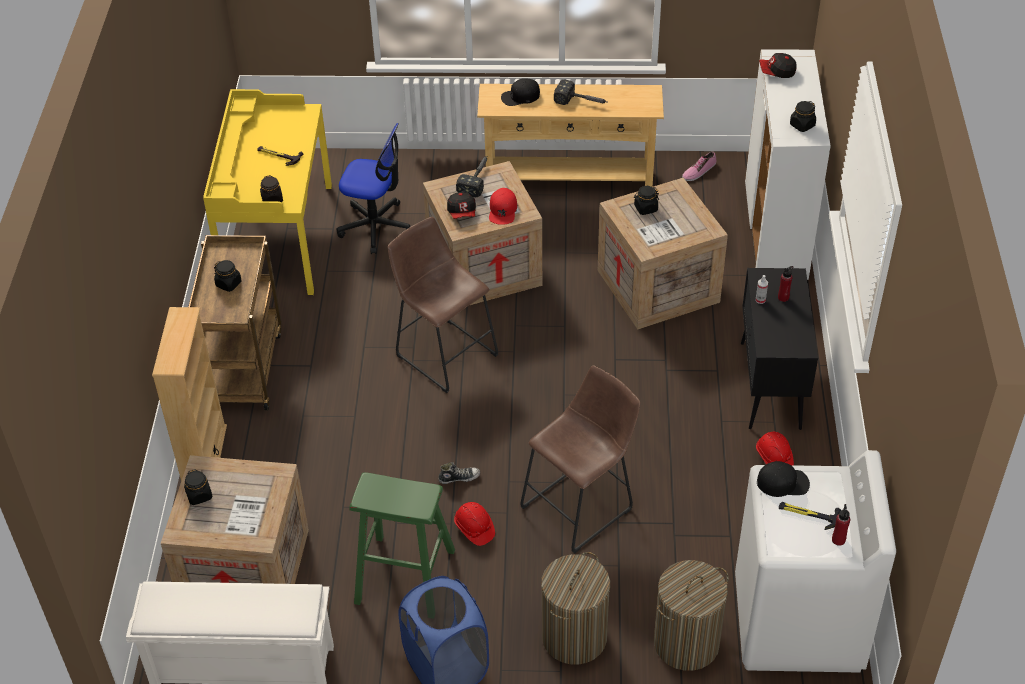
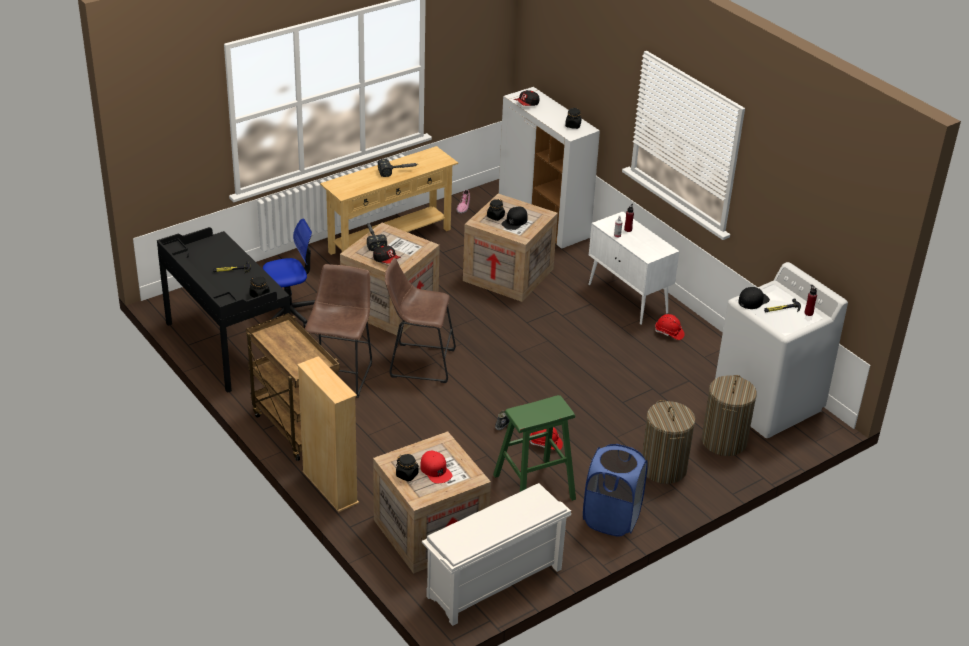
camera: 40 degrees left, 10 degrees down
(229, 284) = (292, 351): black jar -> none
(277, 237) = (227, 345): yellow desk -> black desk
(503, 210) = (410, 249): red cap -> red cap (436, 470)
(520, 96) = (356, 181): black cap -> black cap (514, 221)
(581, 505) = (593, 403): brown stool -> brown stool (340, 373)
(770, 386) = (628, 299): black cabinet -> white cabinet

